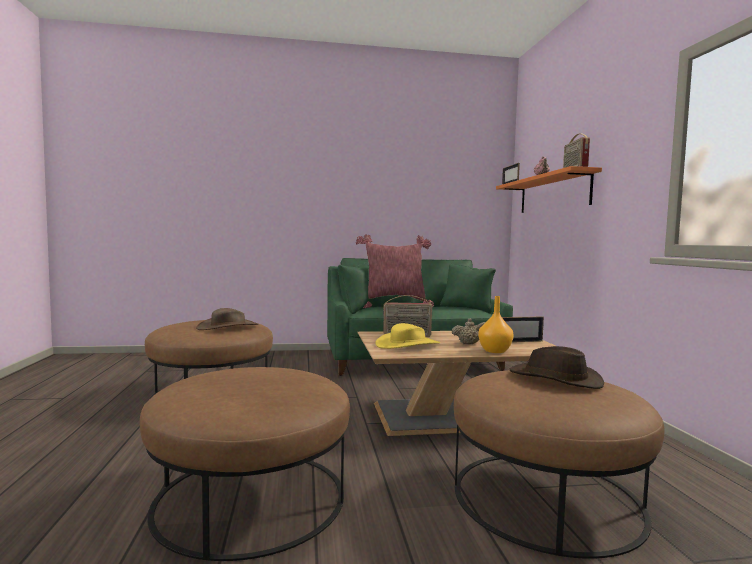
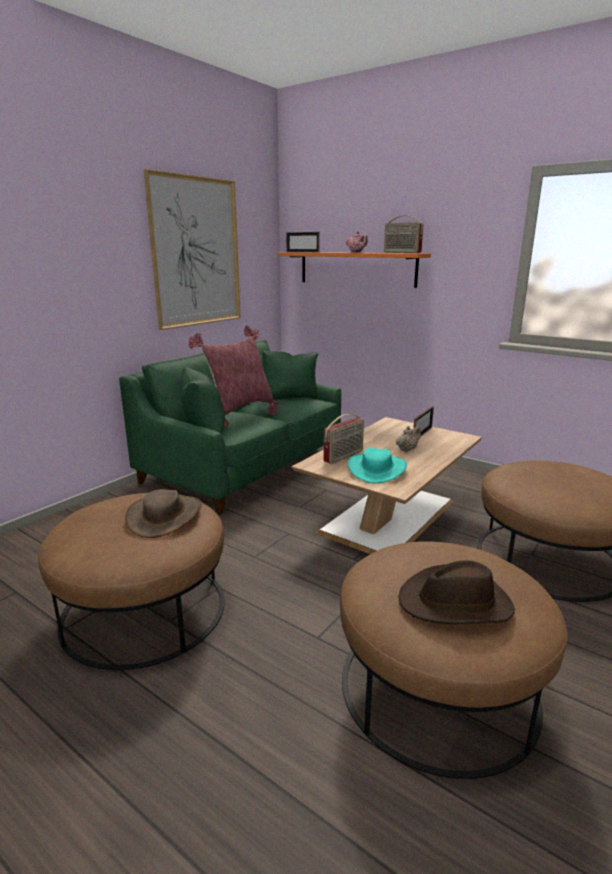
camera: 45 degrees left, 15 degrees up
(407, 344) = (377, 469): yellow hat -> turquoise hat
(413, 184) = (196, 252): none -> picture
(495, 351) = (441, 452): orange vase -> none
(555, 379) = (546, 472): brown hat -> brown hat (455, 603)

